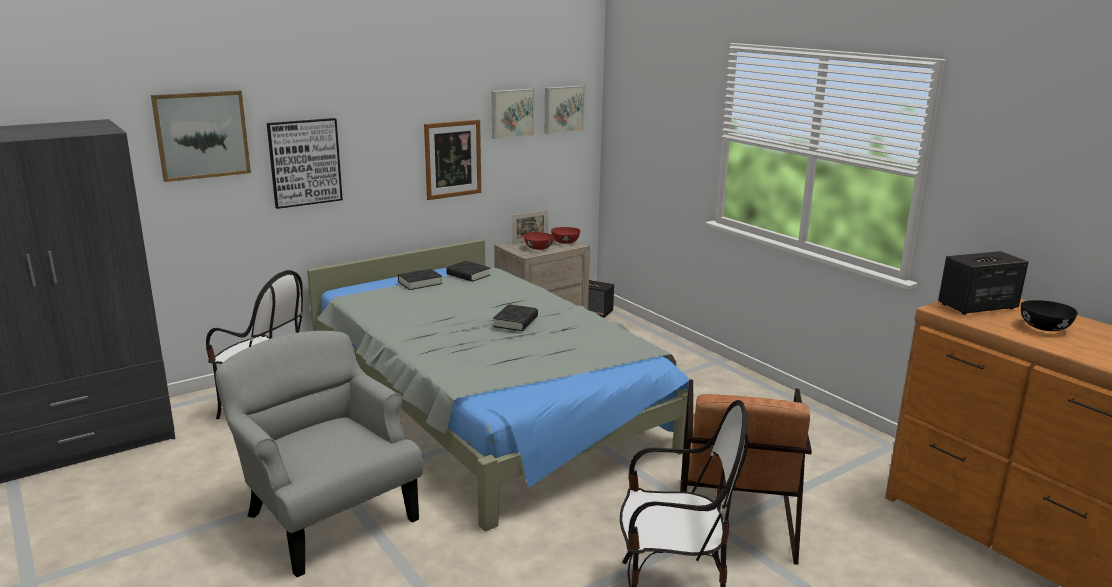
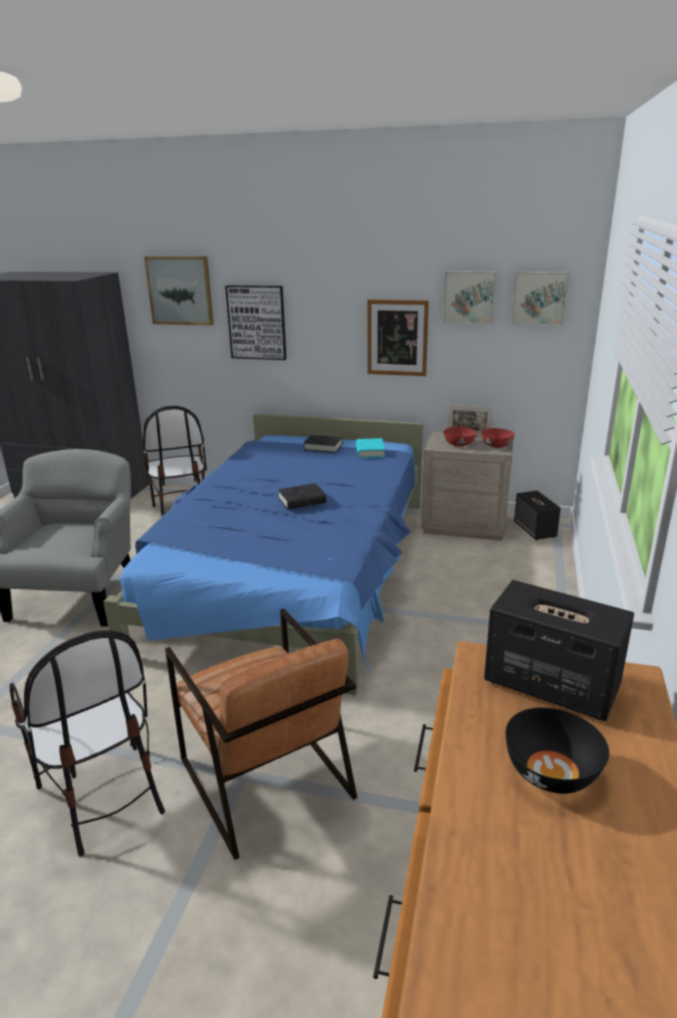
camera: 50 degrees right, 5 degrees up
(468, 275) = (370, 451): black book -> turquoise book
(486, 405) = (295, 571): grey bed -> blue bed
(734, 519) = (265, 778): brown armchair -> brown armchair turned 90 degrees counterclockwise

